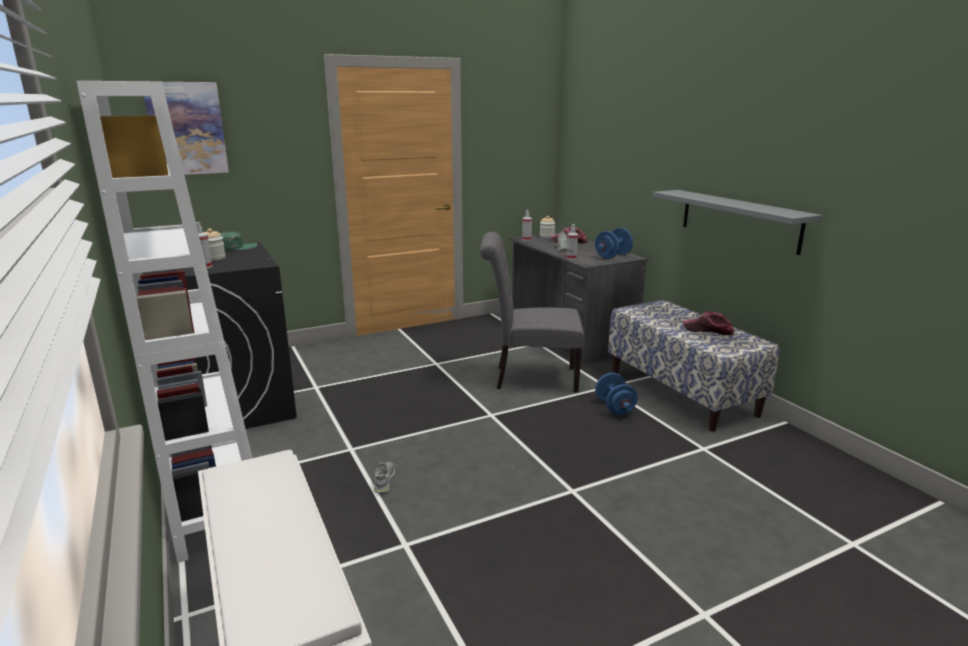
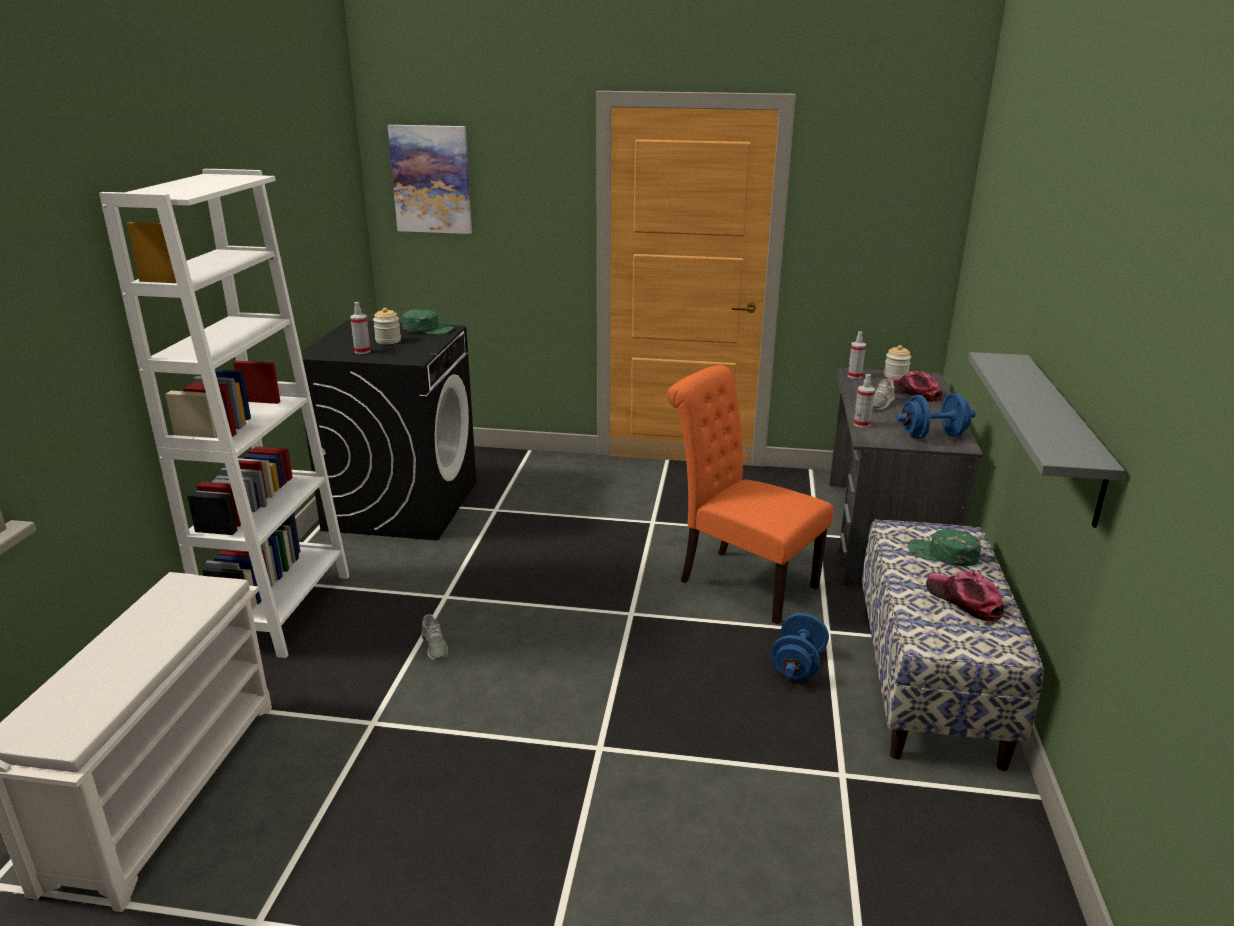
camera: 35 degrees right, 5 degrees up
(384, 480) = (434, 645): grey shoe -> grey shoe turned 120 degrees clockwise
(530, 378) = (740, 581): grey chair -> orange chair
(667, 314) = (942, 554): none -> green cap

